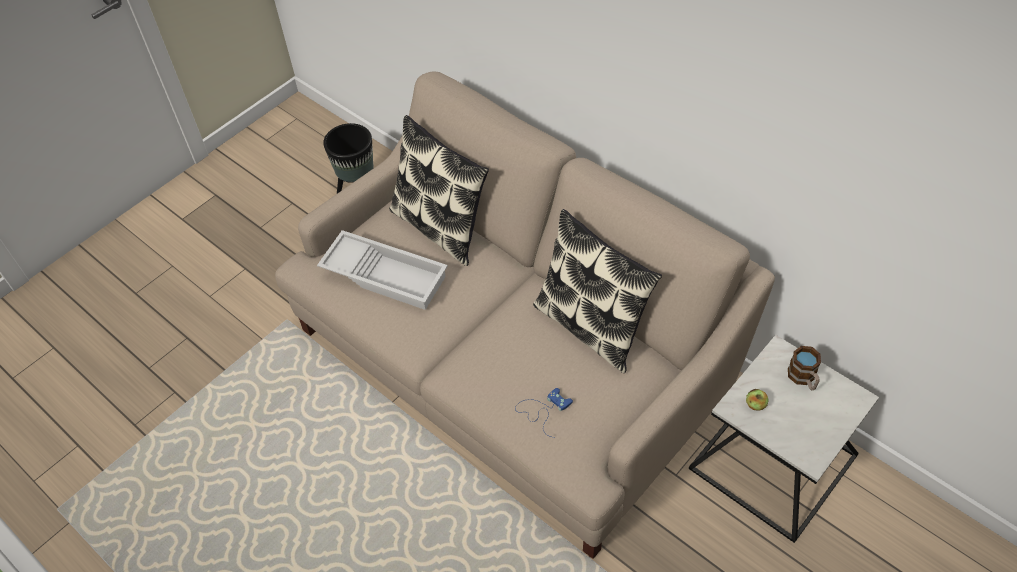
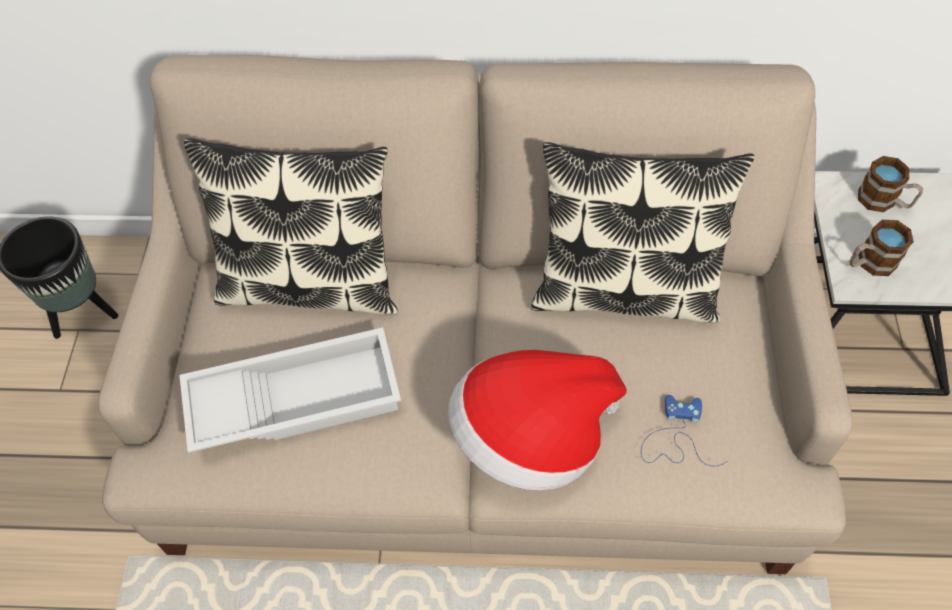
camera: 40 degrees left, 5 degrees up
(474, 363) = (532, 437): none -> hat
(755, 405) = (869, 263): apple -> mug

